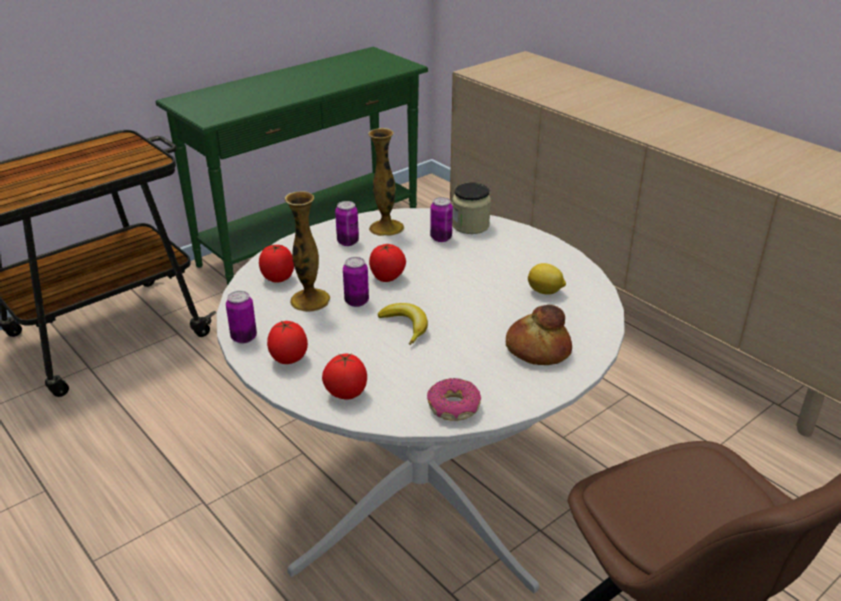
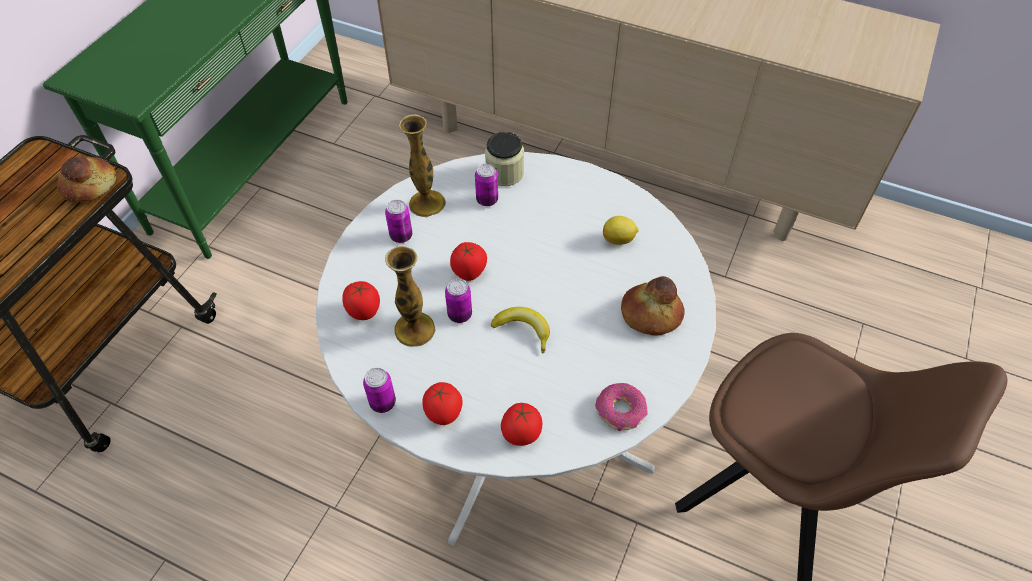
camera: 25 degrees left, 20 degrees up
(141, 161) = (89, 185): none -> bread

